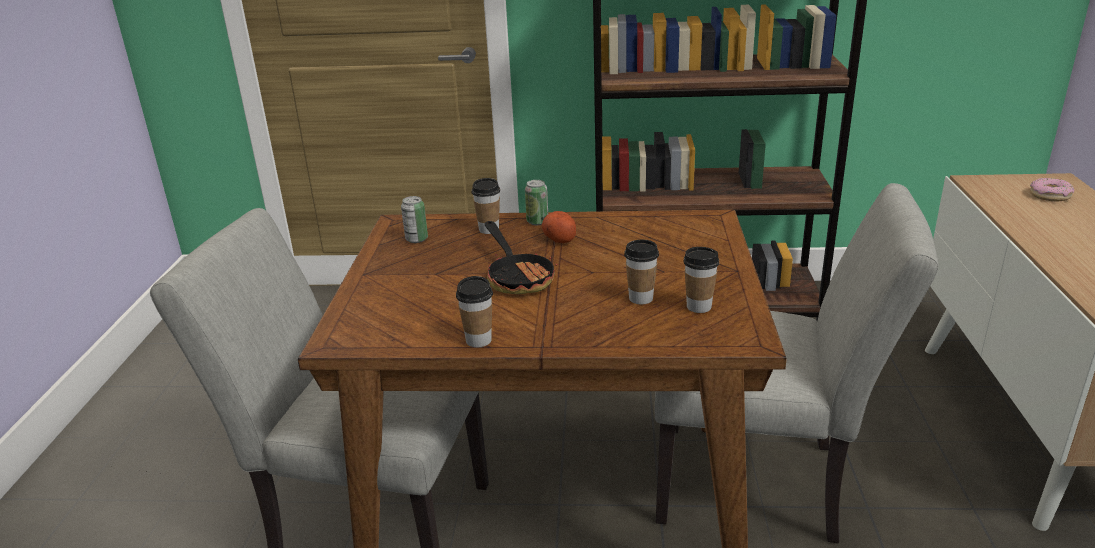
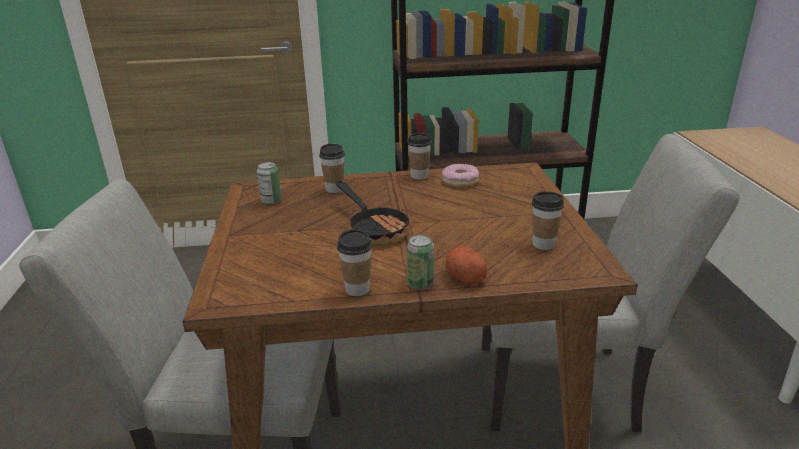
camera: 10 degrees left, 0 degrees up
(537, 222) = (375, 180): can -> can (420, 284)
(559, 238) = (399, 193): potato -> potato (464, 276)
(641, 298) = (490, 240): cup -> cup (419, 176)
(1050, 195) = (756, 142): donut -> donut (460, 181)

